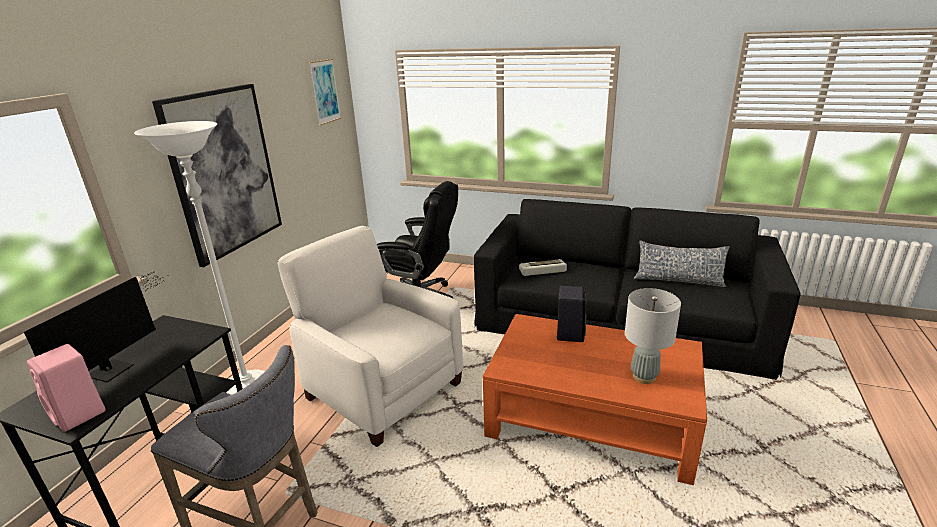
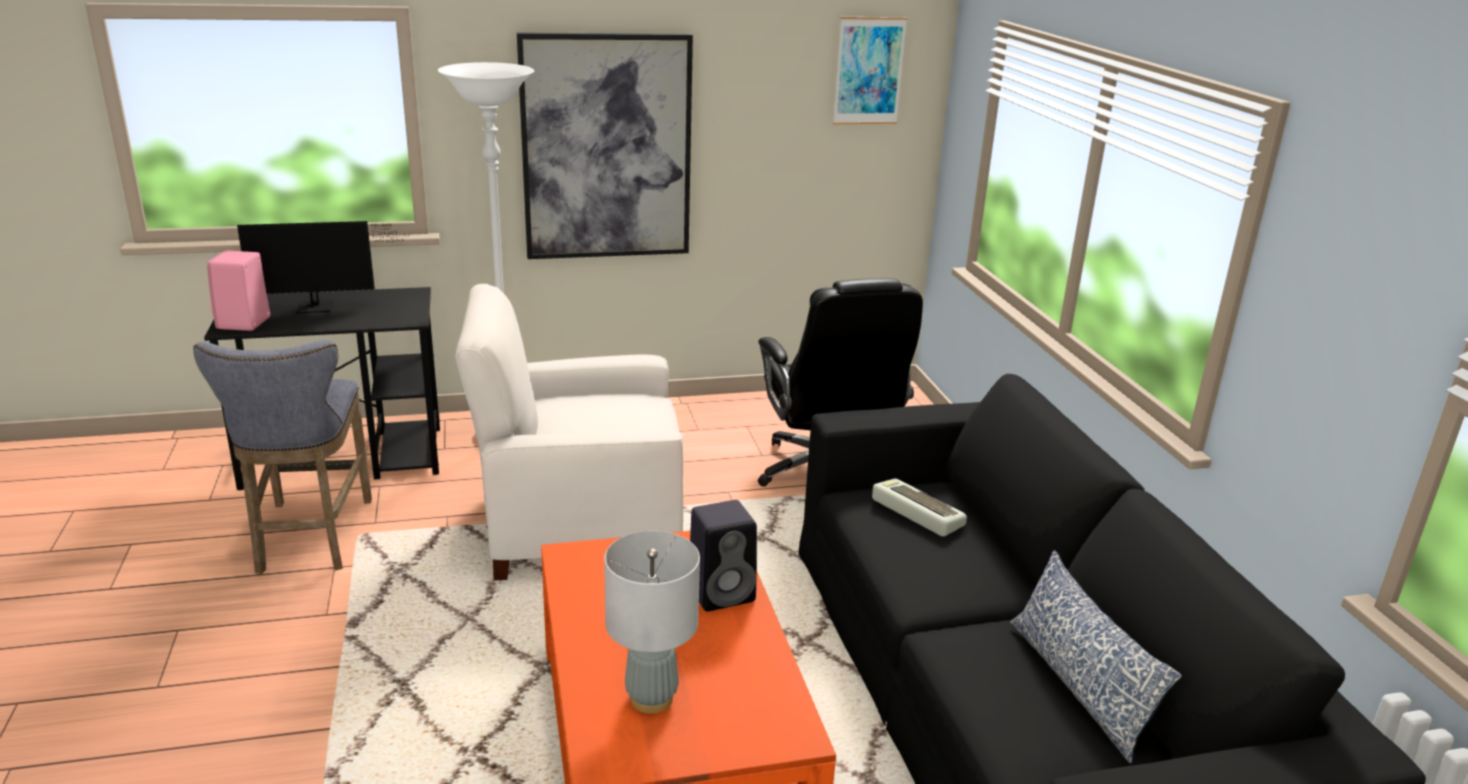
camera: 55 degrees right, 0 degrees up
(382, 390) = (580, 527): white armchair -> white armchair turned 105 degrees counterclockwise

